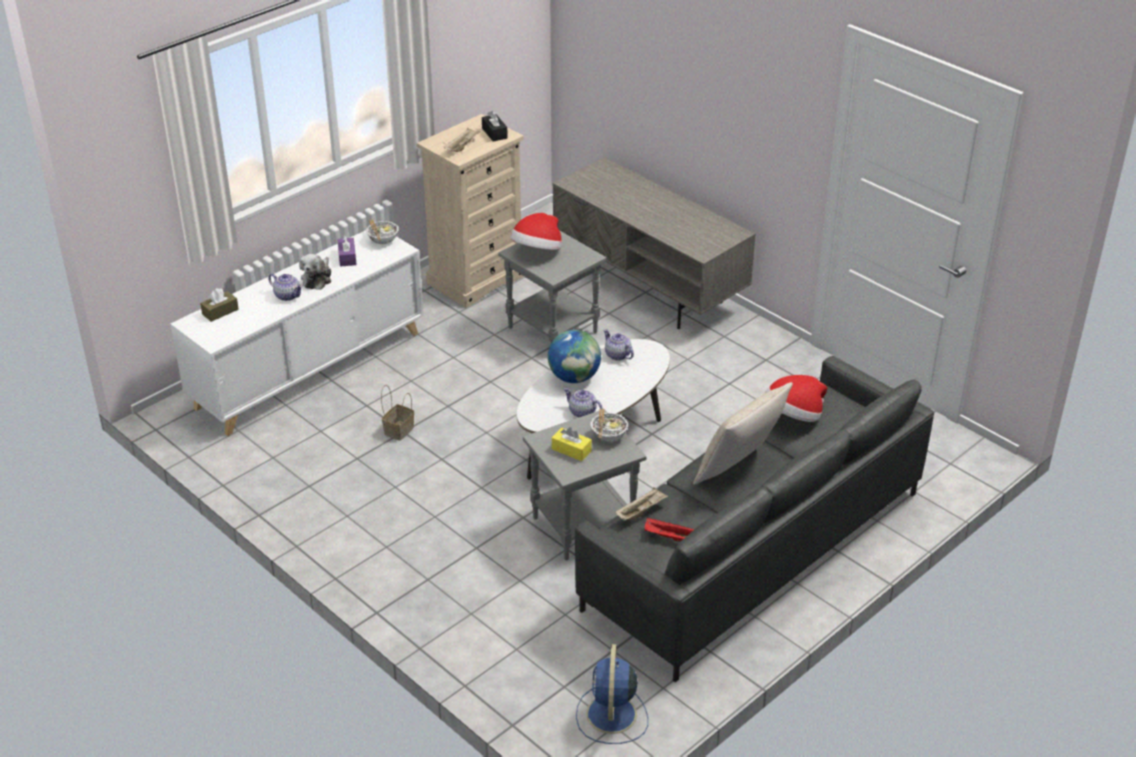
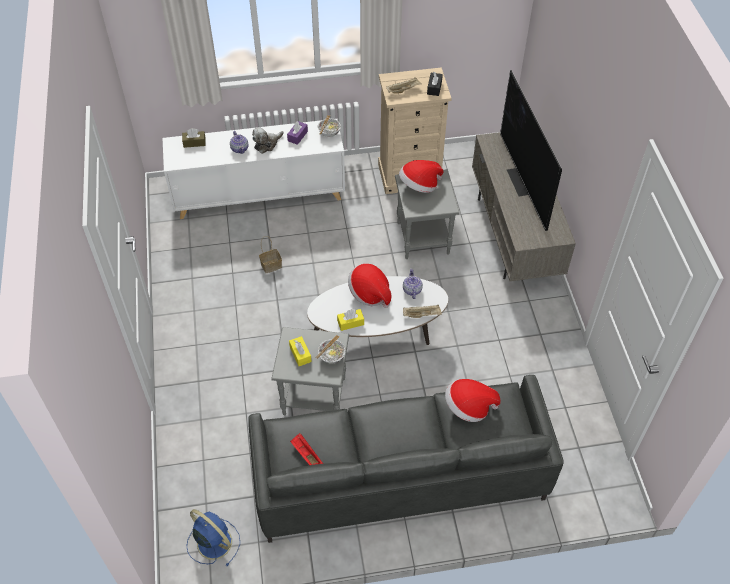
camera: 35 degrees right, 15 degrees up
(574, 377) = (369, 293): globe -> hat
(582, 412) = (350, 323): teapot -> yellow tissue box
(611, 716) = (213, 541): blue fan -> blue fan turned 90 degrees clockwise
(641, 511) = (306, 423): beige tray -> beige tray (422, 315)
(646, 203) = (522, 181): none -> television
(739, 469) = (396, 428): beige pillow -> none

